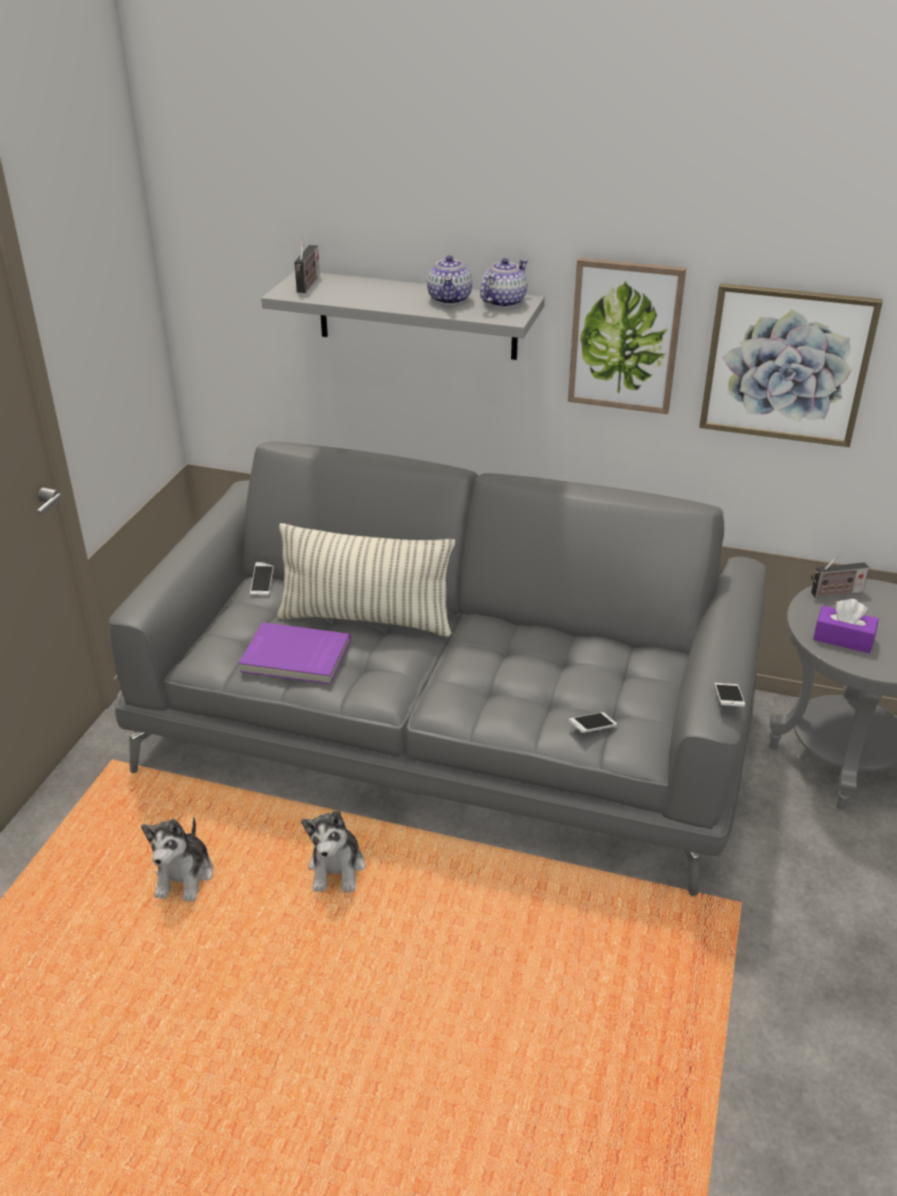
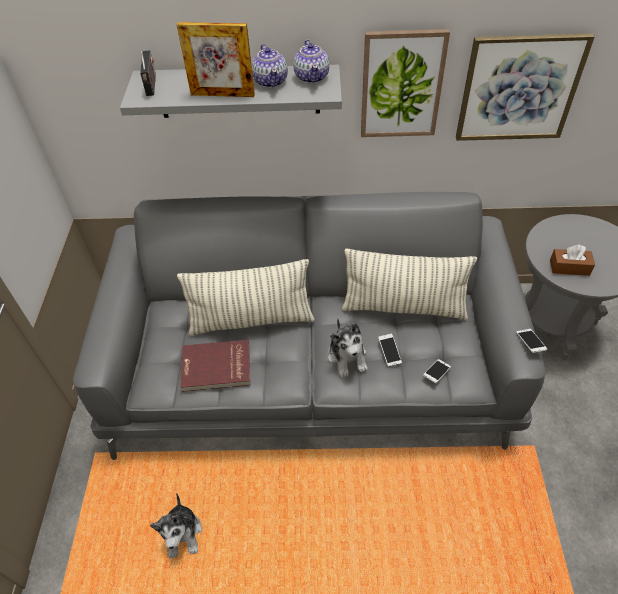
camera: 15 degrees left, 15 degrees up
(262, 584) = (167, 308): phone -> phone (389, 352)
(295, 657) = (216, 368): purple book -> red book
(337, 868) = (282, 495): plush toy -> plush toy (347, 357)
(385, 303) = (222, 94): none -> picture frame
(502, 302) = (312, 77): teapot -> teapot turned 150 degrees clockwise
(583, 647) = (403, 307): none -> pillow
(834, 593) = (549, 231): radio -> none
(843, 638) = (569, 267): purple tissue box -> brown tissue box

